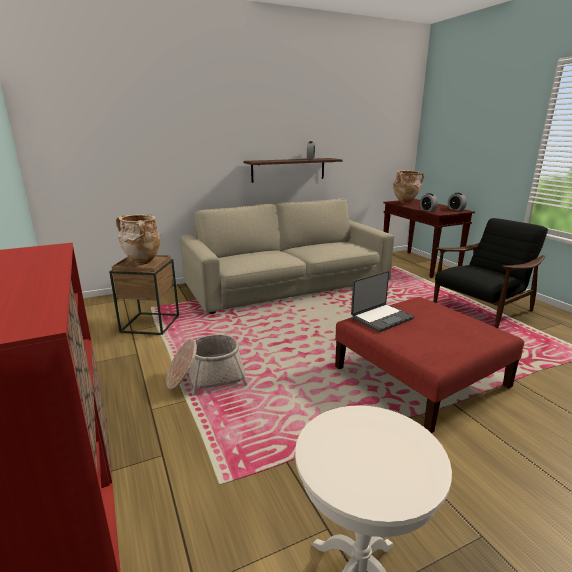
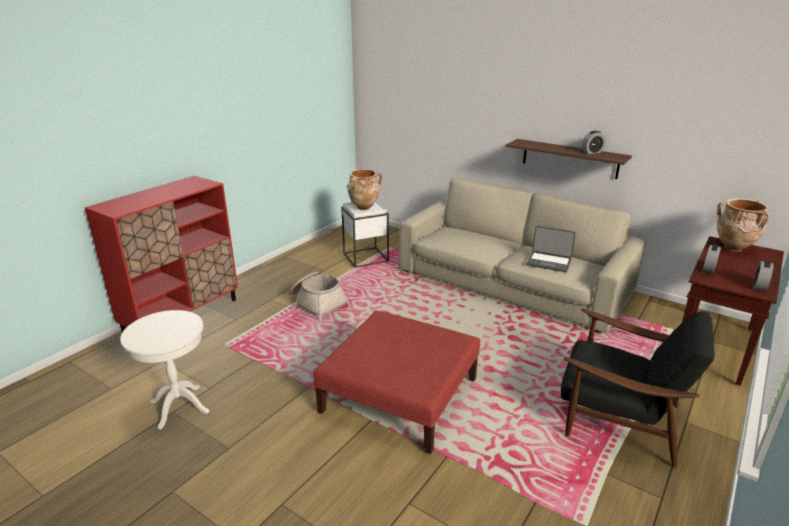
camera: 60 degrees right, 5 degrees up
(150, 323) = (365, 257): brown side table -> white side table
(381, 318) = (395, 325): laptop -> laptop (549, 262)

